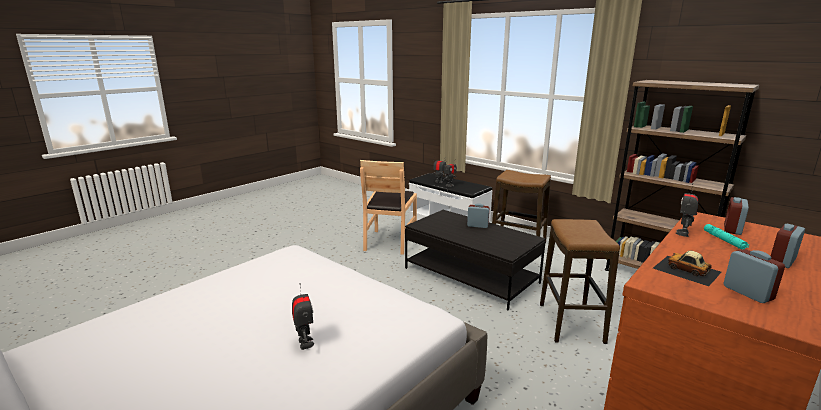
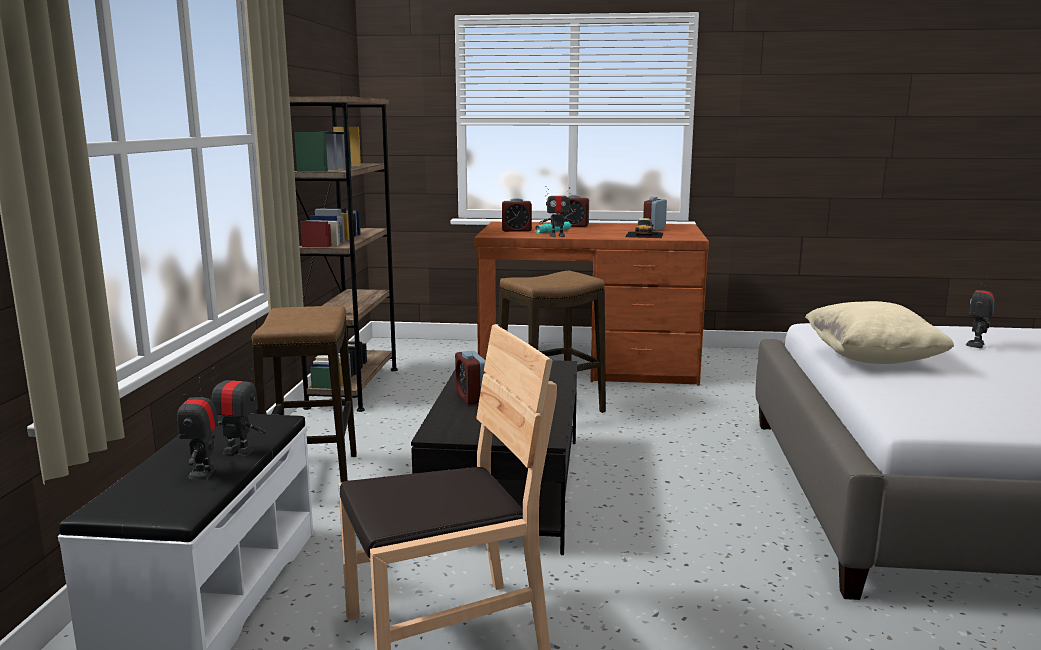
camera: 125 degrees left, 5 degrees down
(351, 288) = (872, 359): none -> beige pillow

